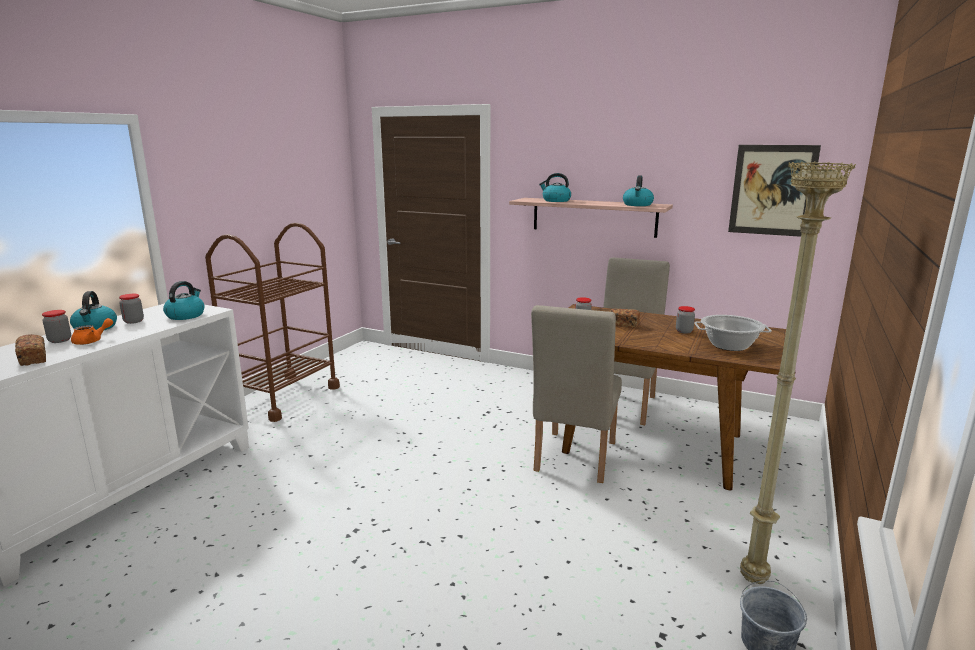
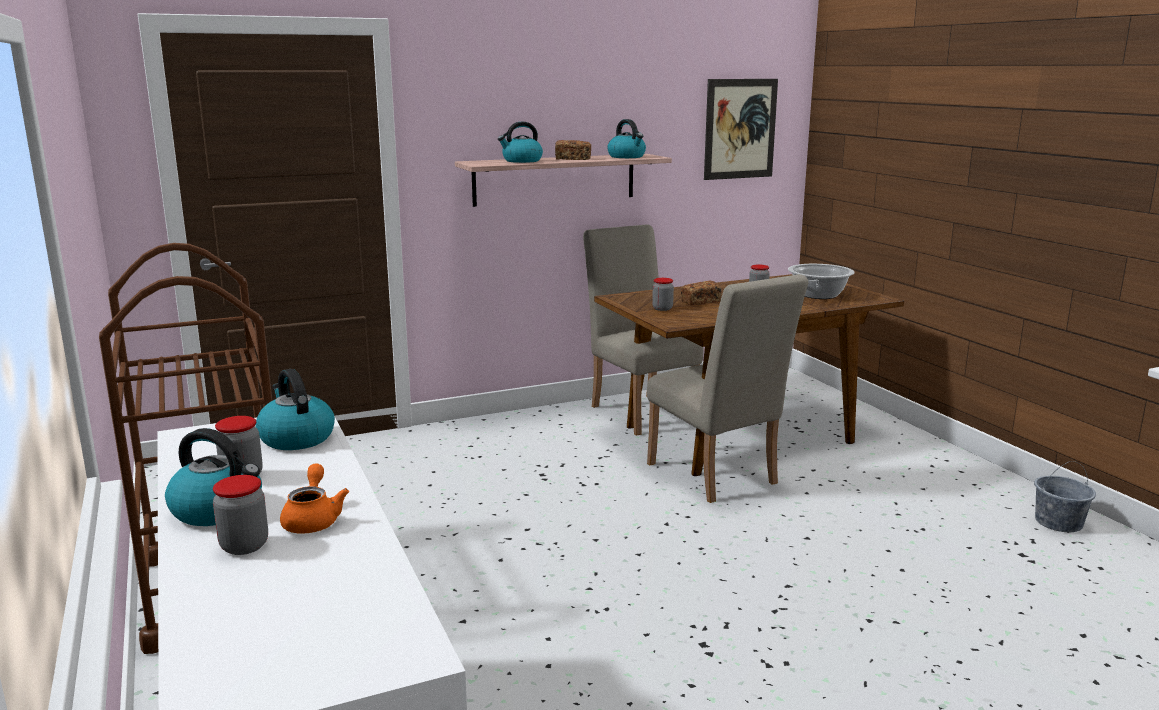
camera: 50 degrees left, 0 degrees up
(33, 359) = (338, 576): bread -> bread (573, 159)
(754, 581) = (984, 492): beige floor lamp -> none

